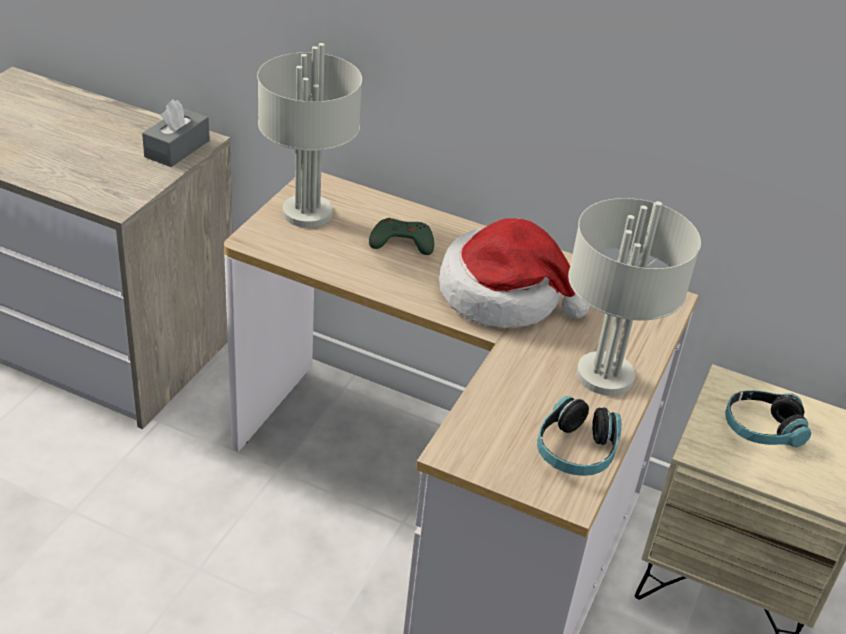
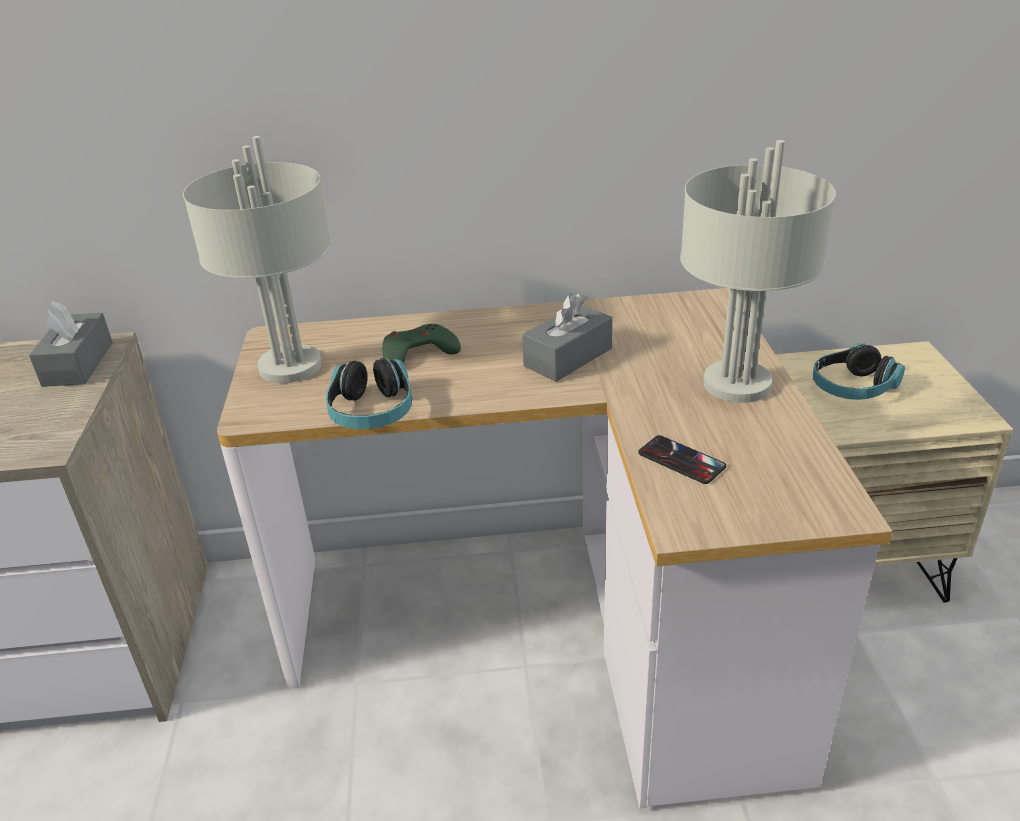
camera: 25 degrees left, 5 degrees down
(499, 410) = (681, 460): none -> phone
(503, 295) = (568, 357): hat -> grey tissue box
(576, 451) = (793, 462): headphones -> headphones (372, 411)

